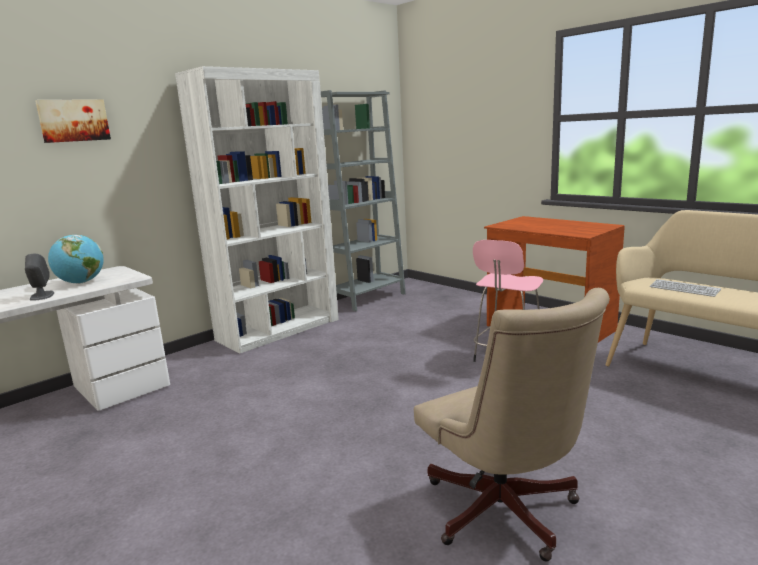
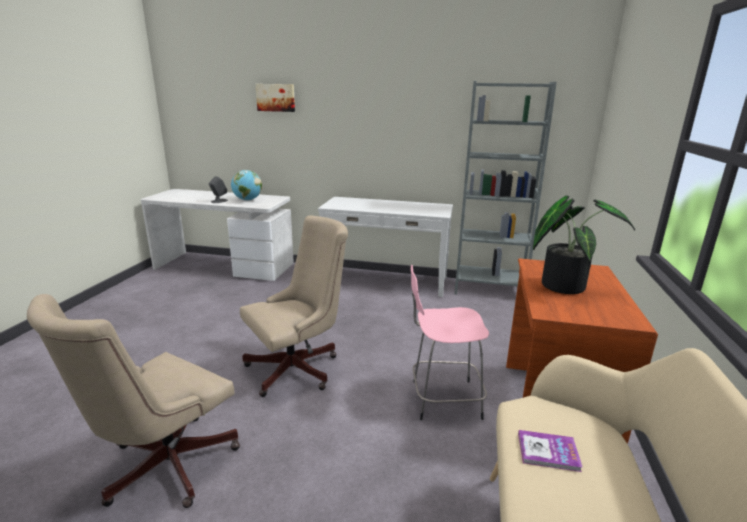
camera: 55 degrees right, 5 degrees up
(279, 329) = (385, 280): white bookcase -> white console table
(396, 407) = (299, 368): none -> beige office chair
(544, 226) = (564, 284): none -> potted plant
(684, 289) = (548, 452): keyboard -> book

